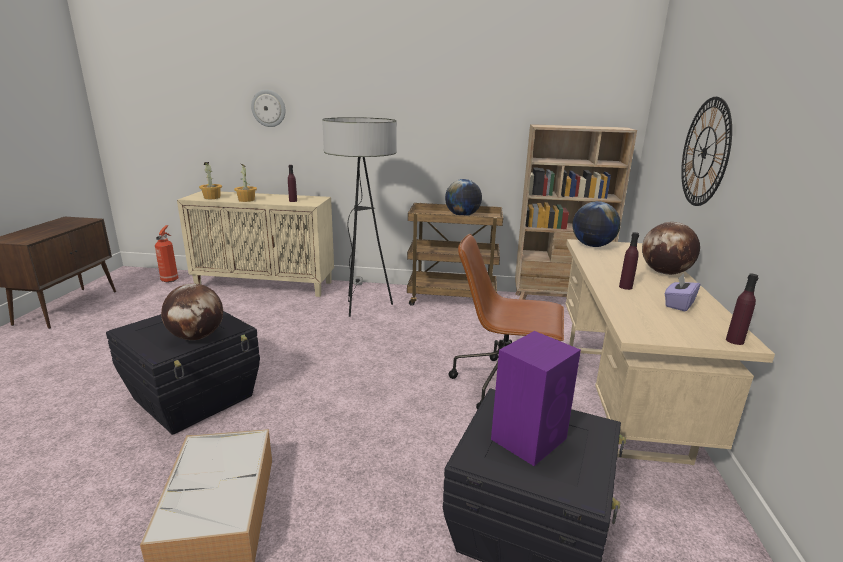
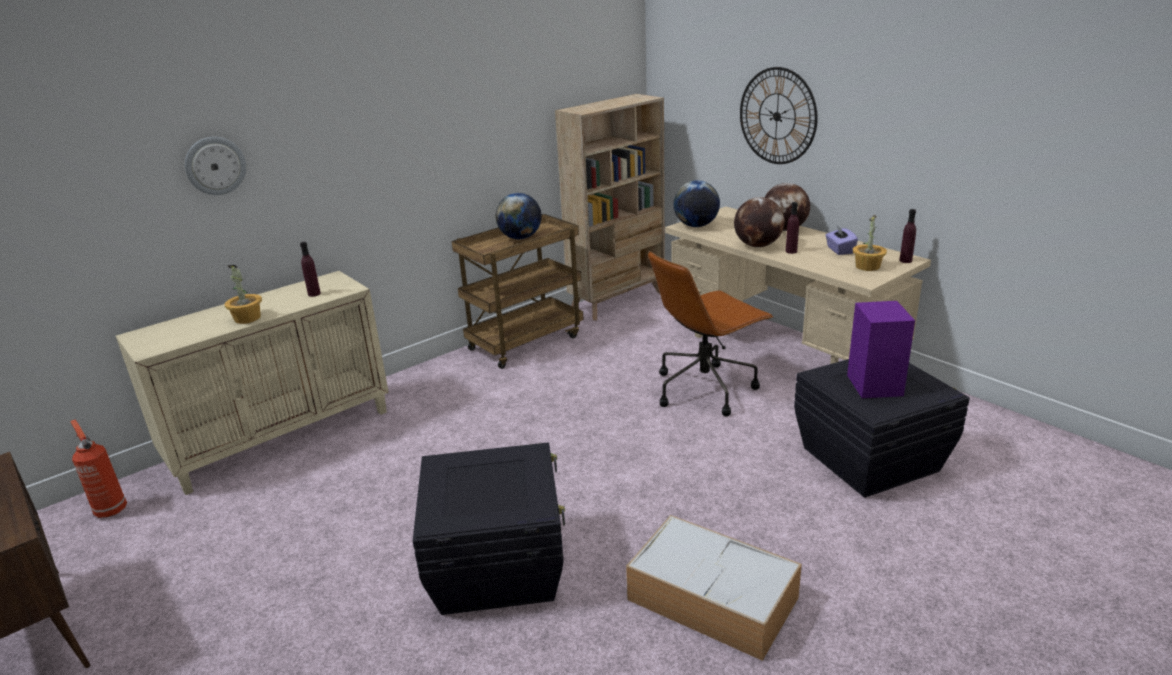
camera: 45 degrees left, 5 degrees up
(197, 337) = (523, 480): globe -> globe (757, 245)
(212, 197) = (181, 336): potted plant -> potted plant (868, 266)
(363, 308) = (461, 396): floor lamp -> none

